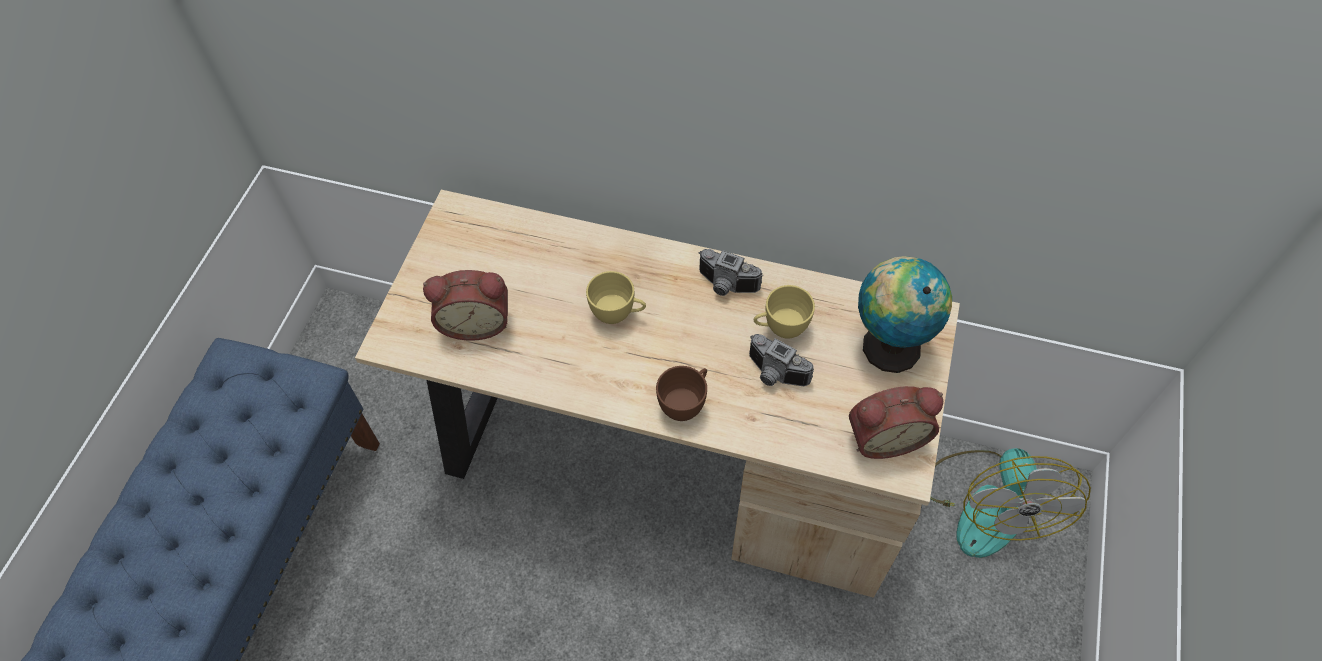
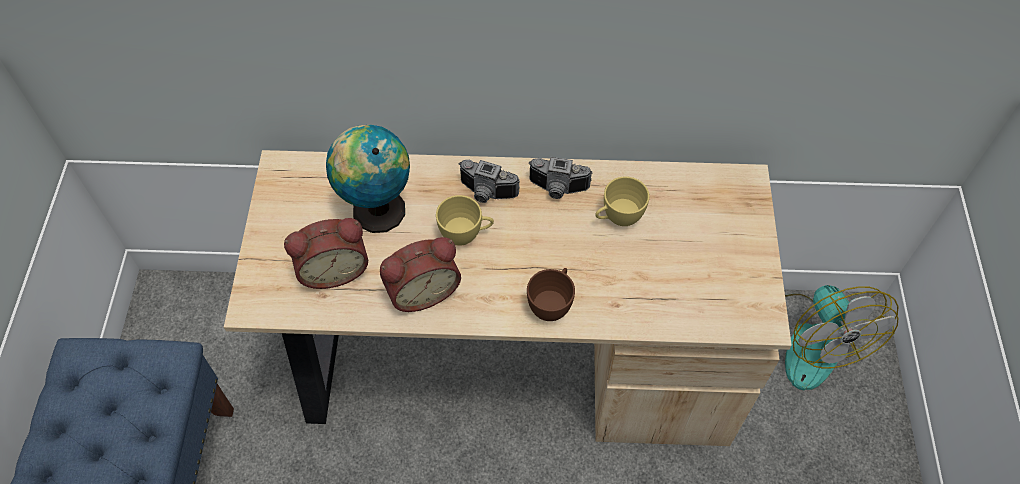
camera: 15 degrees left, 0 degrees up
(774, 375) = (624, 262): camera -> camera (486, 194)
(884, 436) = (736, 295): alarm clock -> alarm clock (421, 290)
(887, 345) = (716, 214): globe -> globe (376, 209)

